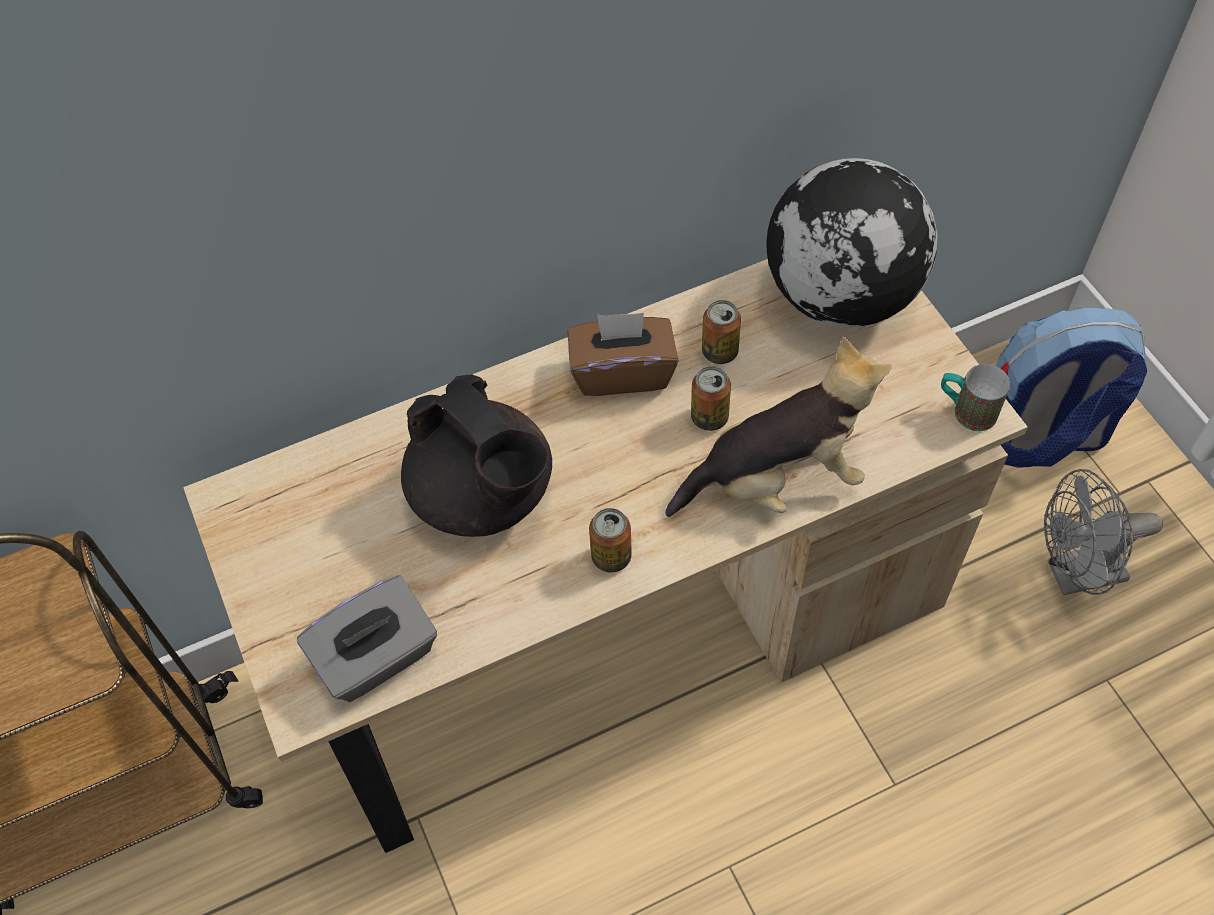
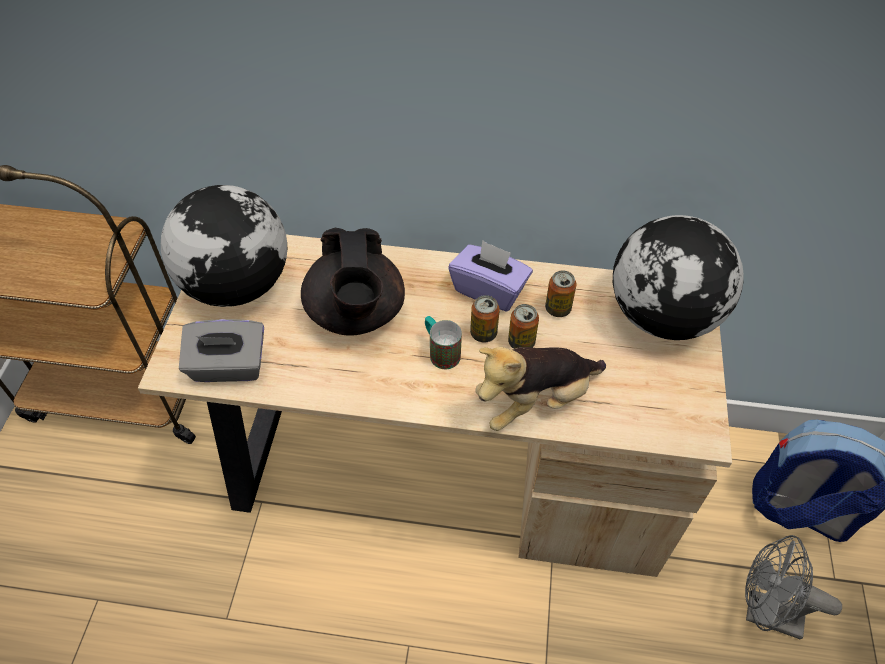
camera: 30 degrees right, 5 degrees down
(293, 545) = (237, 284): none -> globe
(611, 557) = (399, 388): can -> can (483, 333)
(622, 372) = (489, 290): brown tissue box -> purple tissue box
(777, 479) = (535, 401): plush toy -> plush toy turned 135 degrees clockwise
(965, 411) = (694, 429): mug -> mug (440, 352)

